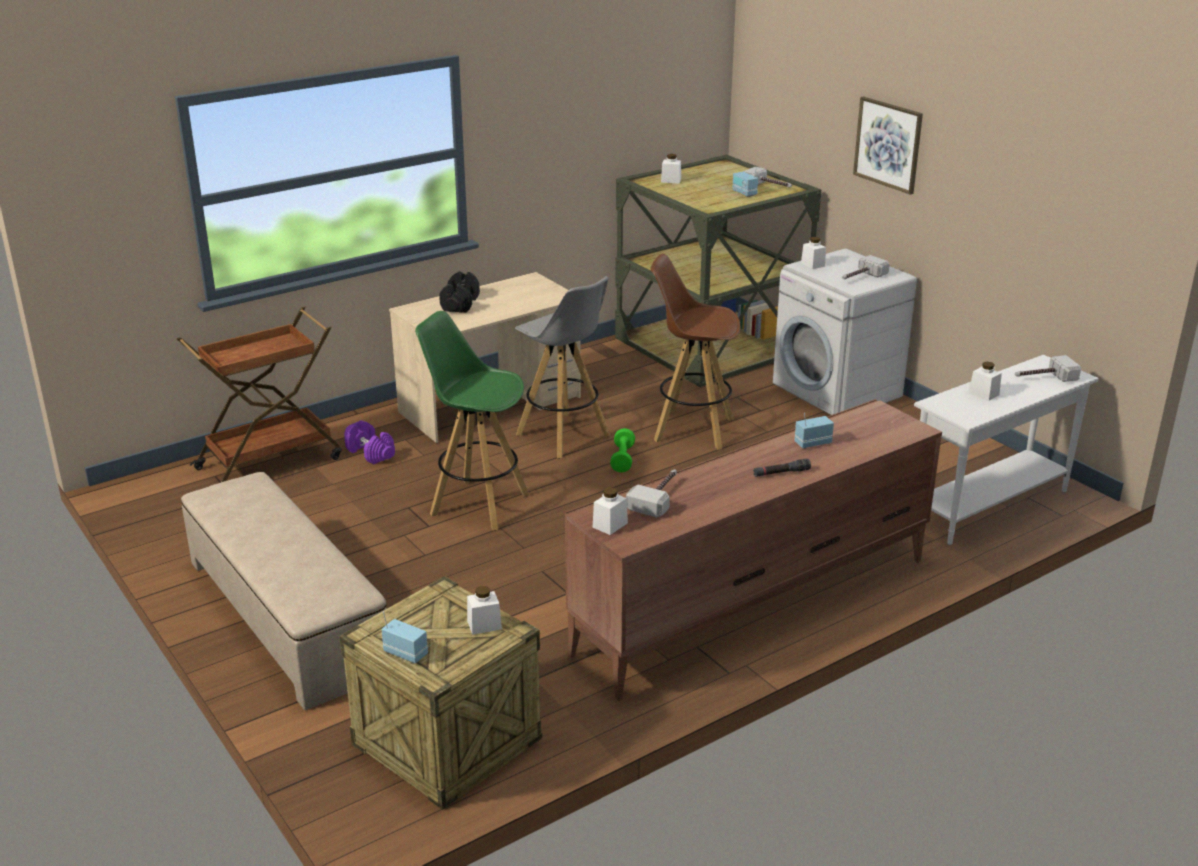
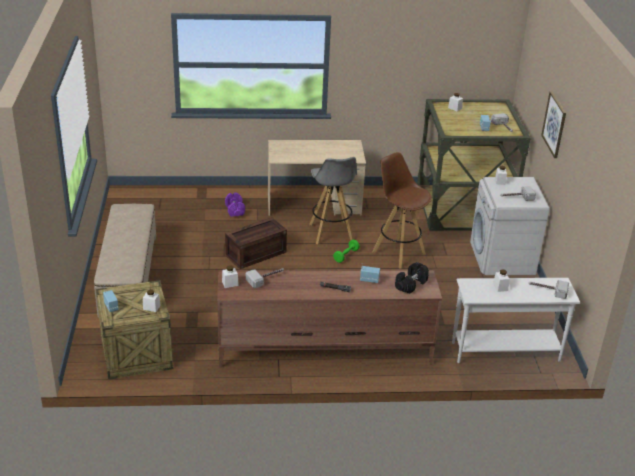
camera: 30 degrees right, 5 degrees up
(270, 464) = (188, 200): brown cart -> none
(460, 304) = (303, 147): black dumbbell -> black dumbbell (411, 284)
(478, 503) = (256, 253): green stool -> crate

